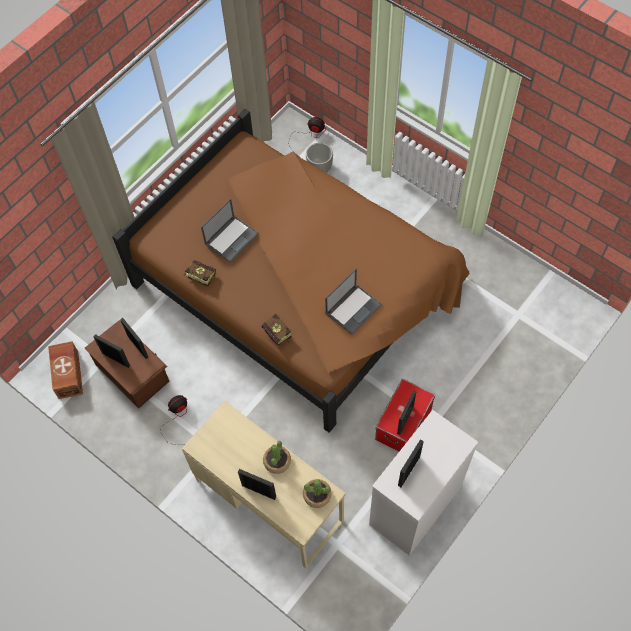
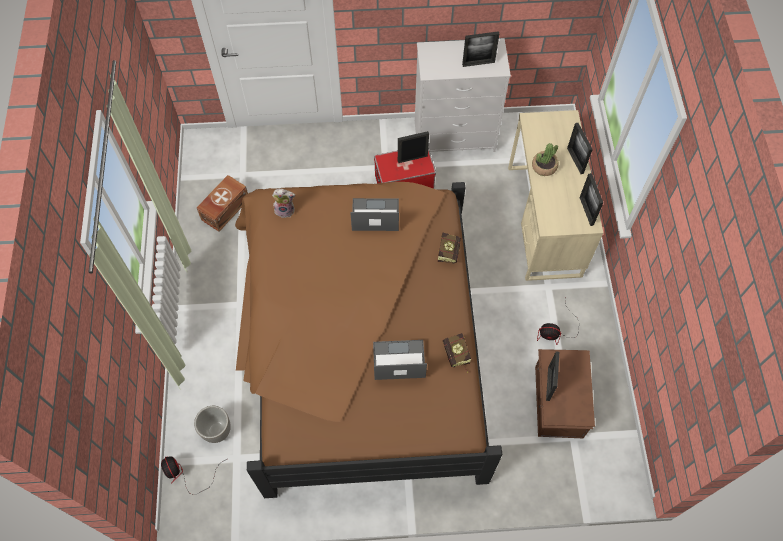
camera: 135 degrees left, 0 degrees up
(69, 374) = (612, 452): brown storage box -> brown storage box (224, 209)
(116, 359) = (576, 389): picture frame -> picture frame (586, 211)
(317, 495) = (539, 126): potted plant -> none
(414, 256) = (285, 210): none -> plush toy

